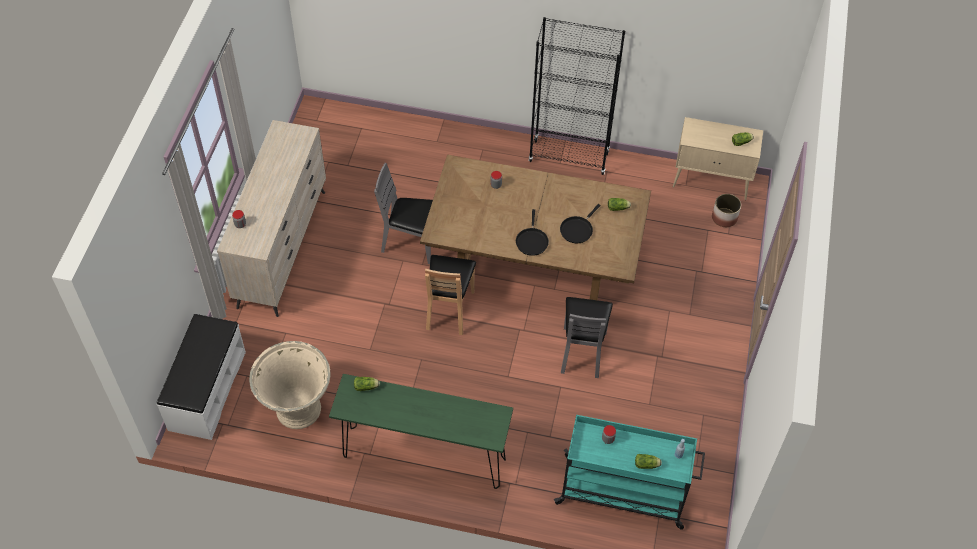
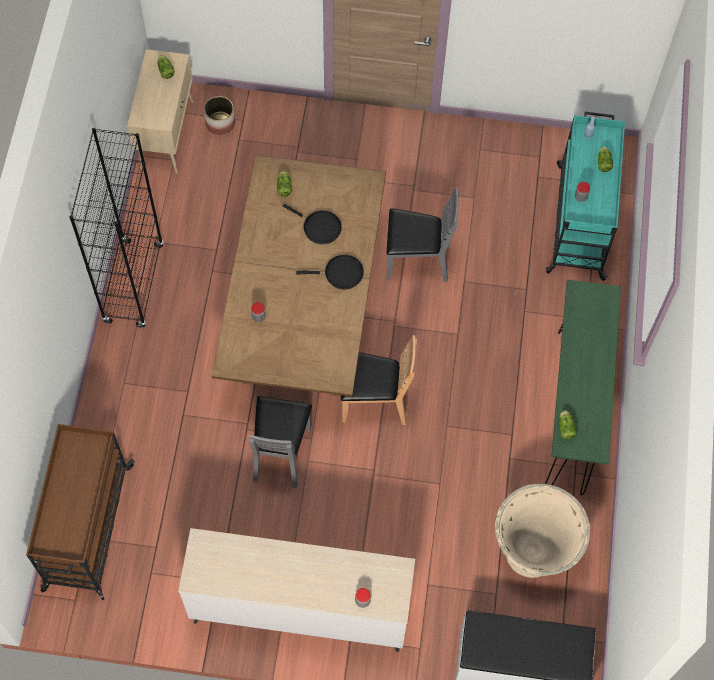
camera: 95 degrees left, 10 degrees up
(368, 127) = (87, 529): none -> brown cart

